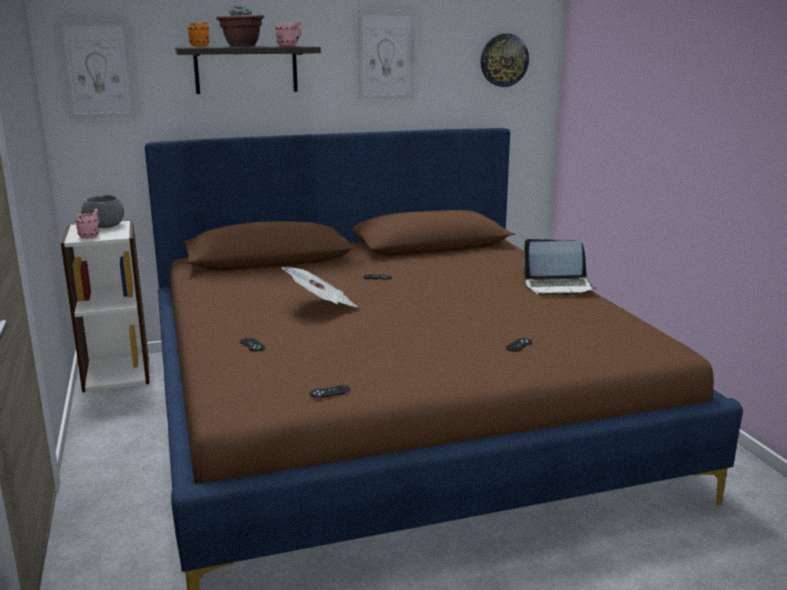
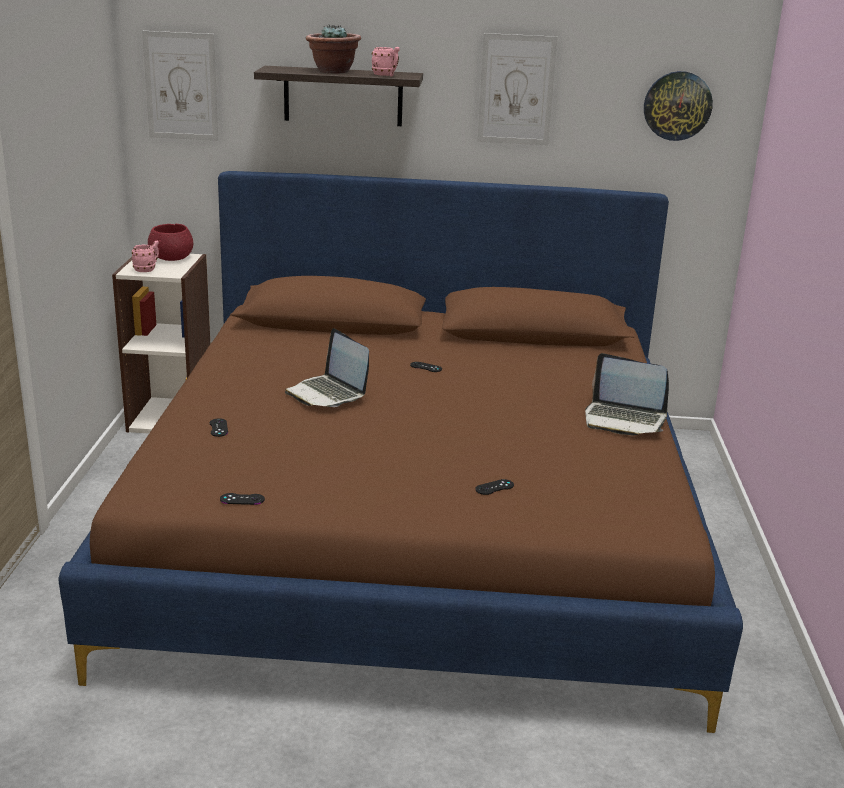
camera: 20 degrees right, 5 degrees up
(104, 226) = (172, 257): grey bowl -> red bowl
(201, 46) = (289, 68): orange mug -> none
(321, 305) = (328, 393): newspaper -> laptop

